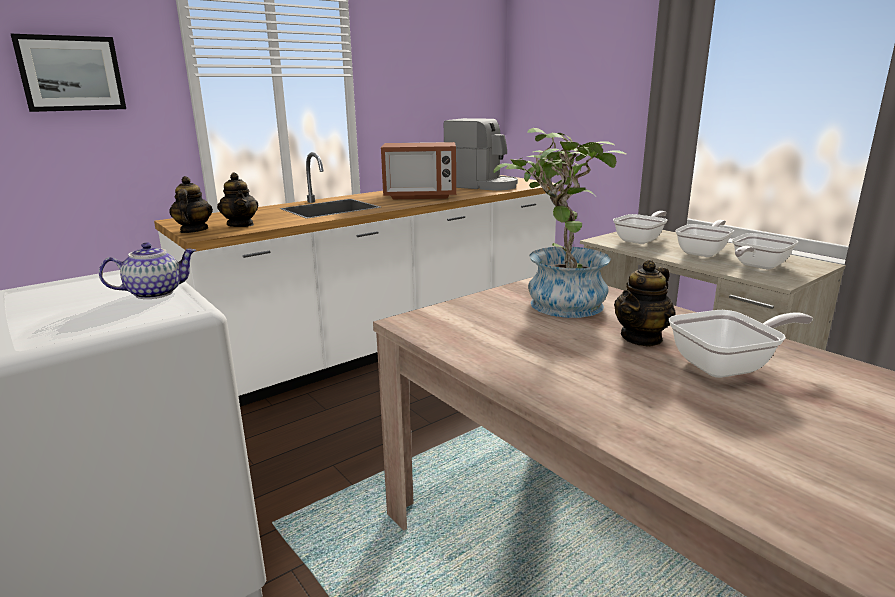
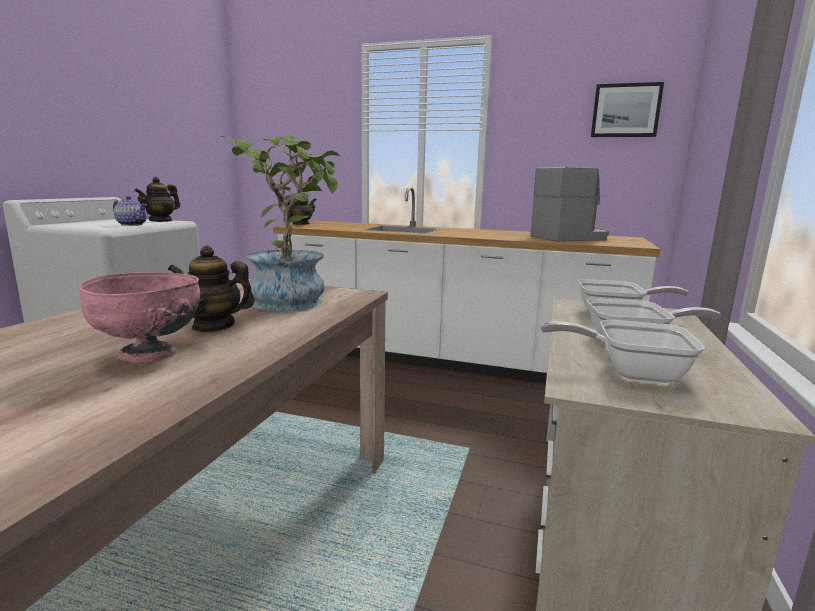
camera: 55 degrees right, 5 degrees down
(71, 73) = (302, 130): picture -> picture (625, 110)
(241, 225) = (325, 226): teapot -> teapot (161, 221)
(420, 196) = (484, 234): microwave -> none
(482, 186) = (570, 238): coffee machine -> coffee machine turned 105 degrees counterclockwise
(728, 366) = (149, 355): frying pan -> pink bowl

